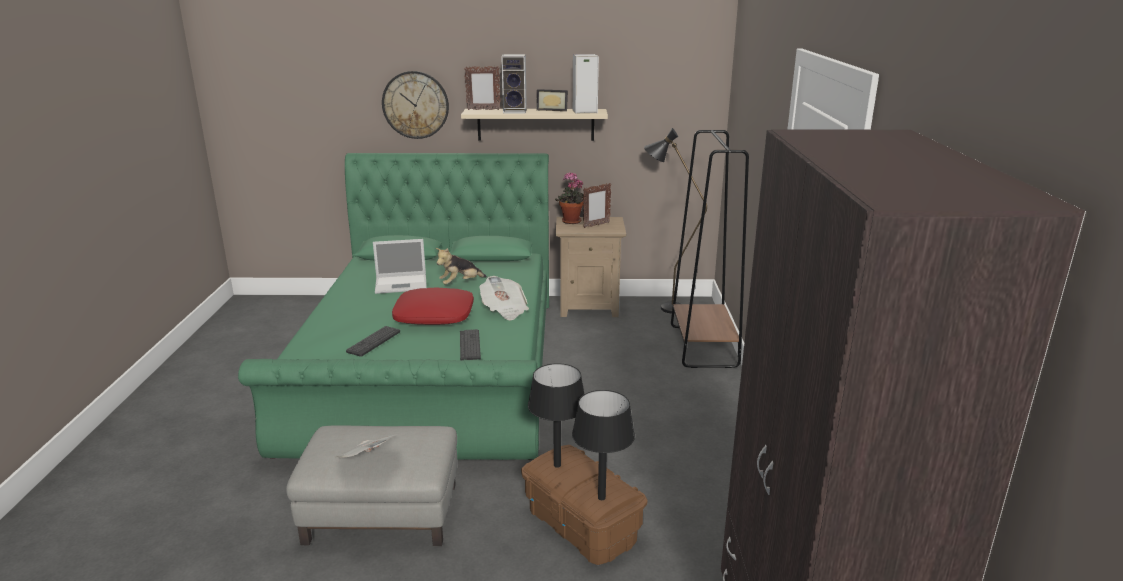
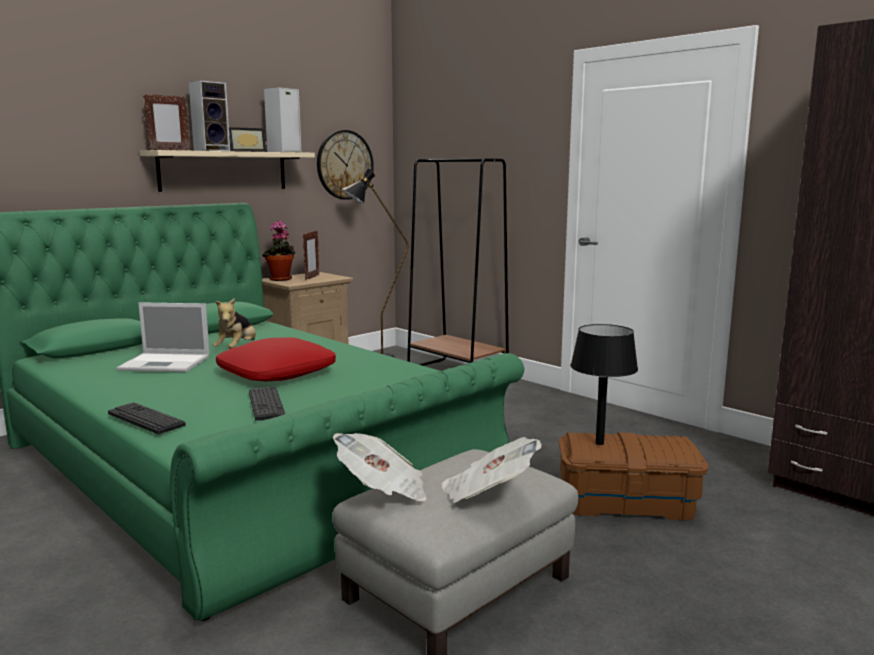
camera: 45 degrees left, 10 degrees down
(402, 284) = (166, 363): laptop -> laptop turned 60 degrees clockwise
(415, 105) = (71, 144): wall clock -> wall clock (344, 165)
(470, 345) = (378, 379): keyboard -> keyboard (146, 419)
(504, 310) = (340, 353): newspaper -> newspaper (383, 490)
(601, 498) = (676, 446): black table lamp -> none

